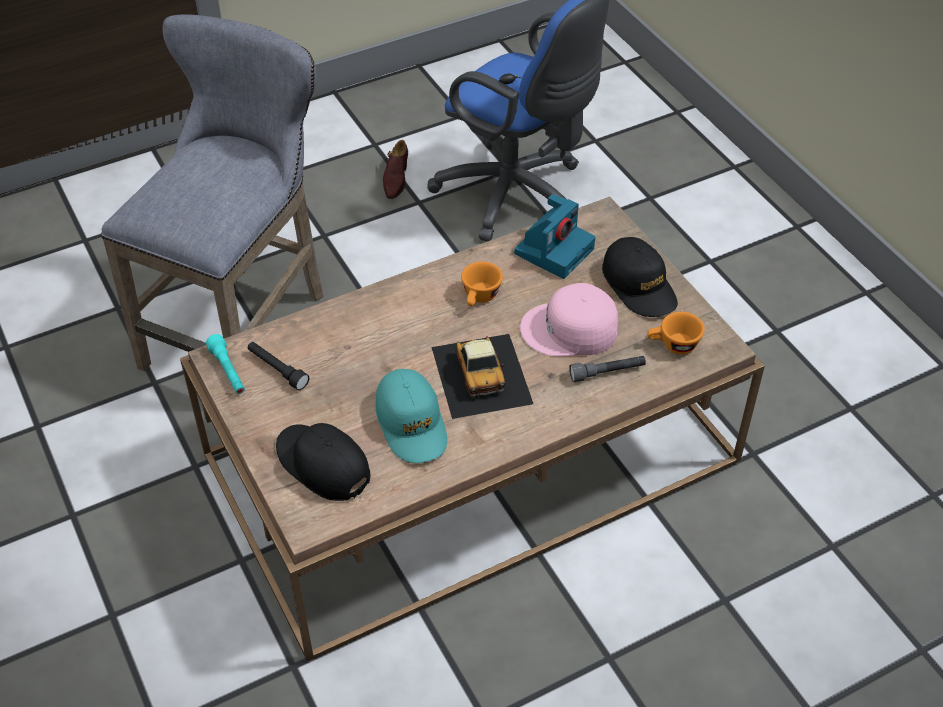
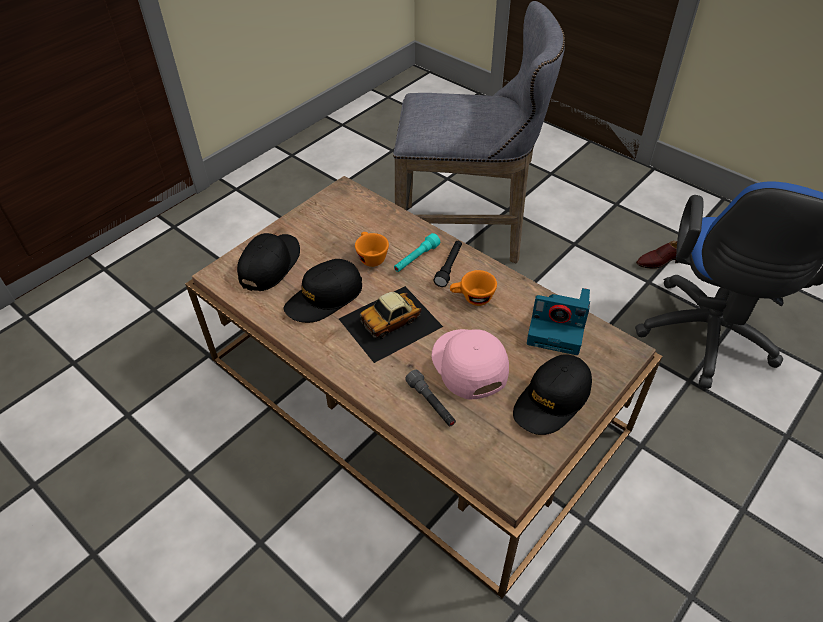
camera: 70 degrees right, 0 degrees up
(228, 371) = (334, 197): turquoise flashlight -> turquoise flashlight (416, 259)
(277, 370) = (345, 217): black flashlight -> black flashlight (449, 267)
(412, 423) = (324, 298): turquoise cap -> black cap
(673, 345) = (489, 445): orange cup -> orange cup (370, 256)

